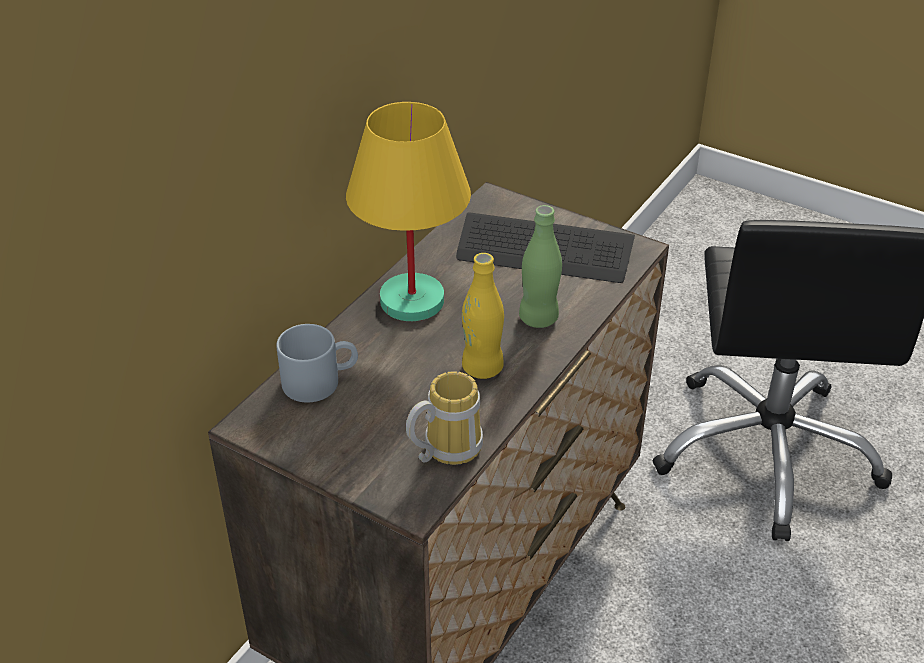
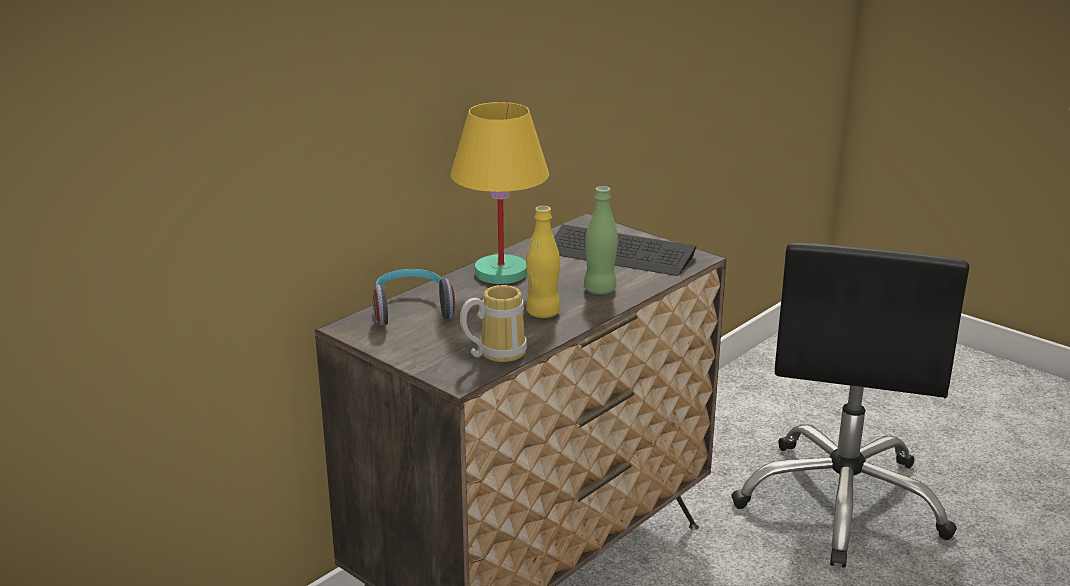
camera: 10 degrees right, 15 degrees down
(320, 380) = (411, 309): grey mug -> headphones

